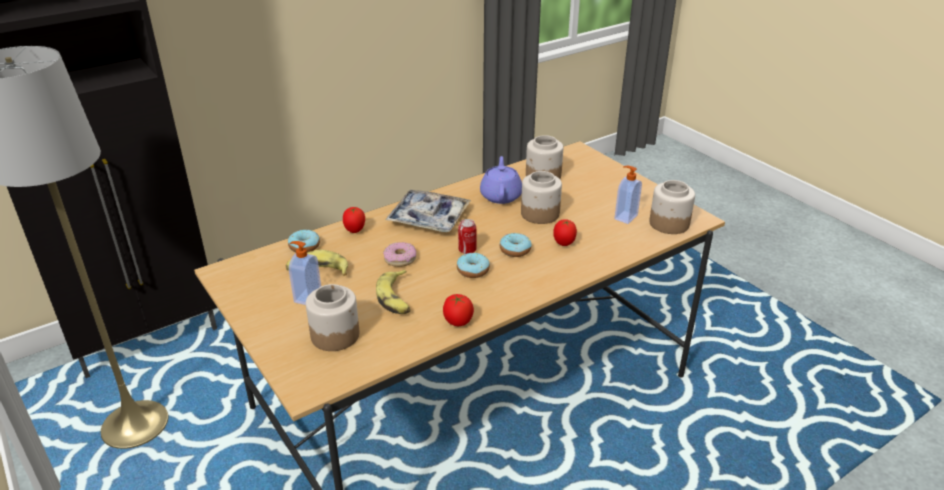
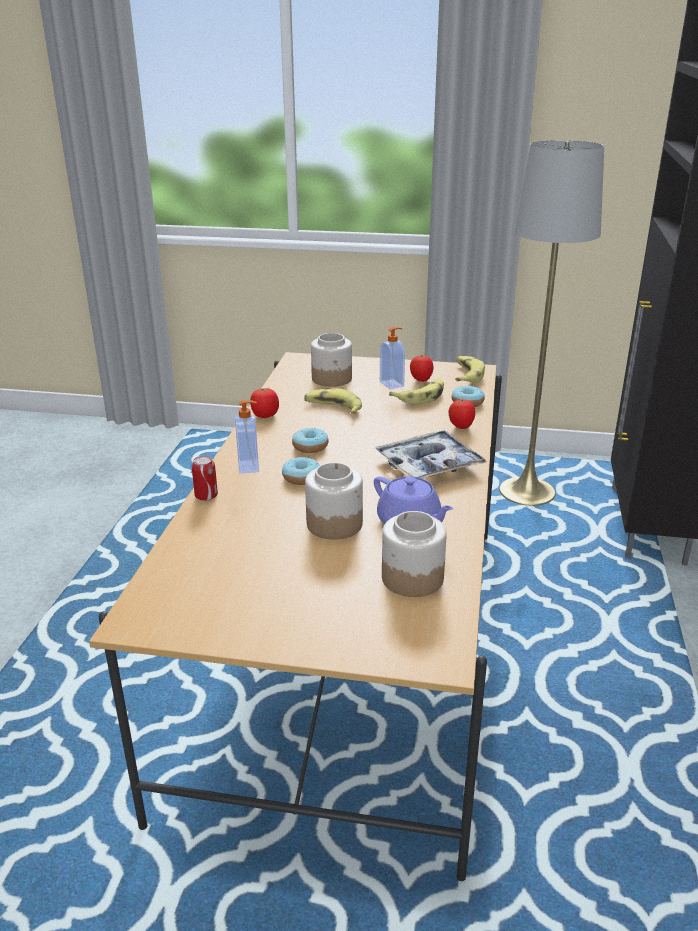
camera: 135 degrees right, 5 degrees down
(240, 272) = (466, 375): none -> banana
(400, 259) = (382, 427): donut -> none
(467, 250) = (343, 457): can -> can (206, 496)
(564, 244) = (263, 506): tomato -> tomato (421, 380)
(625, 217) = (233, 572): soap dispenser -> soap dispenser (249, 466)
(668, 223) = (168, 592): jar -> none

